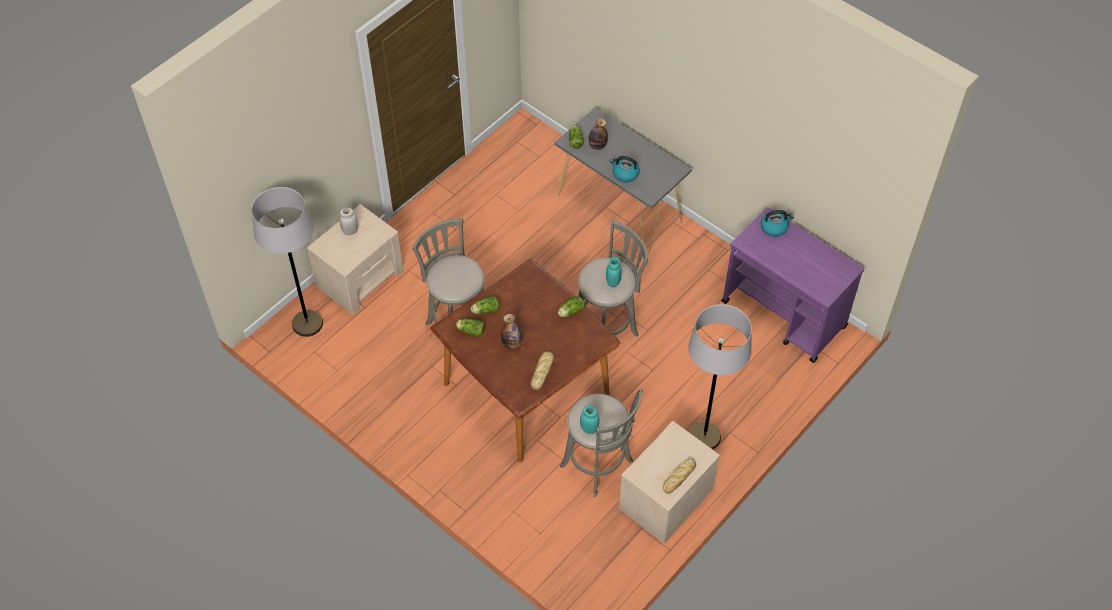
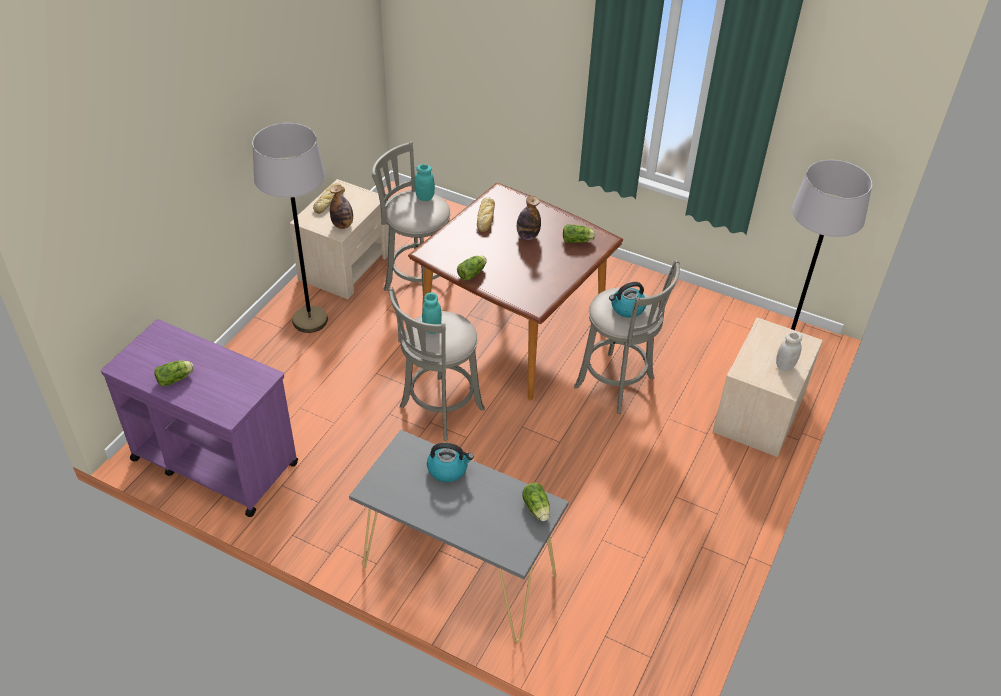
camera: 165 degrees right, 10 degrees down
(485, 310) = (571, 260): lettuce -> lettuce (176, 378)
(597, 146) = (501, 506): bottle -> bottle (343, 225)
(774, 227) = (221, 402): kettle -> kettle (627, 308)

